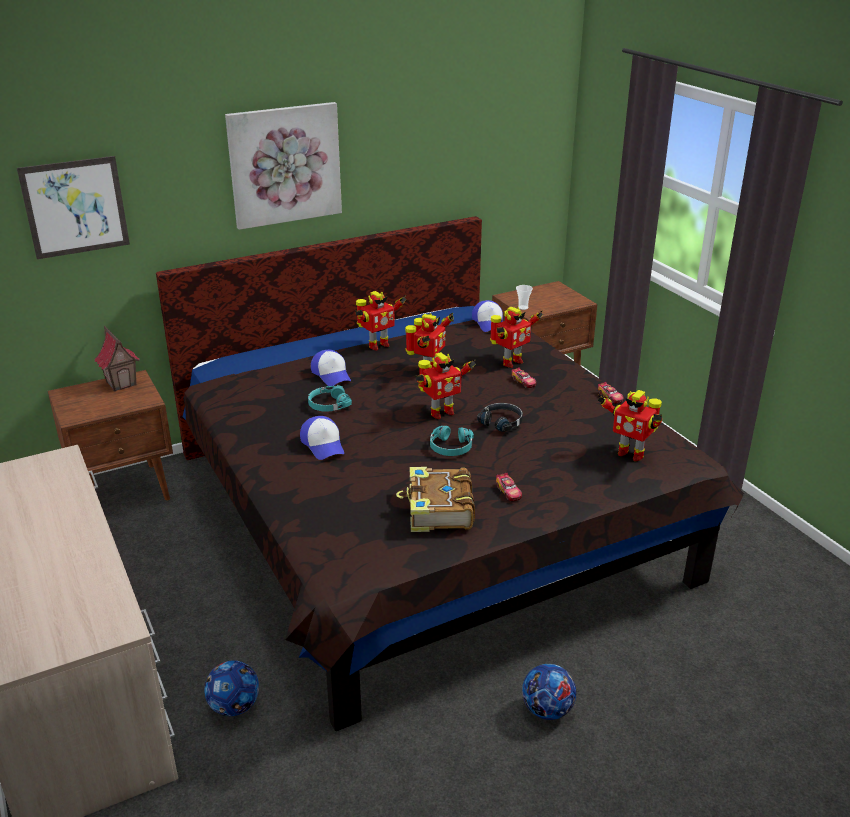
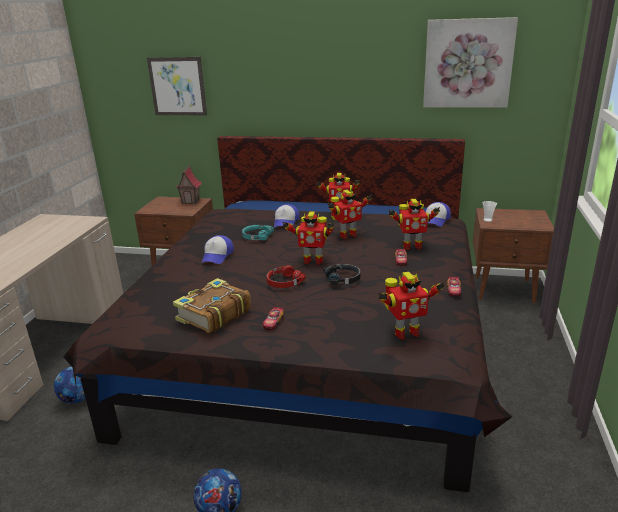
camera: 40 degrees right, 5 degrees down
(284, 164) = (309, 76): picture -> picture (468, 63)
(450, 447) = (284, 282): turquoise headphones -> red headphones
(630, 453) = (405, 333): toy robot -> toy robot turned 90 degrees counterclockwise

